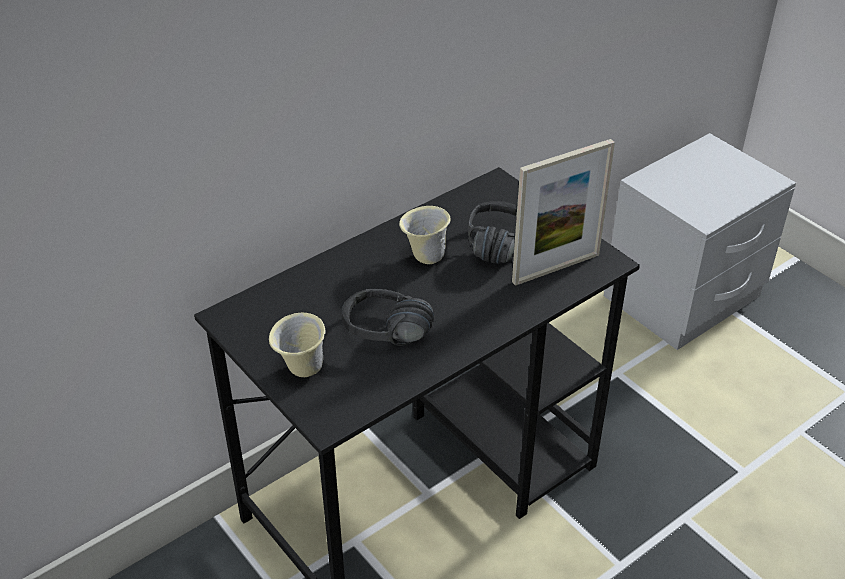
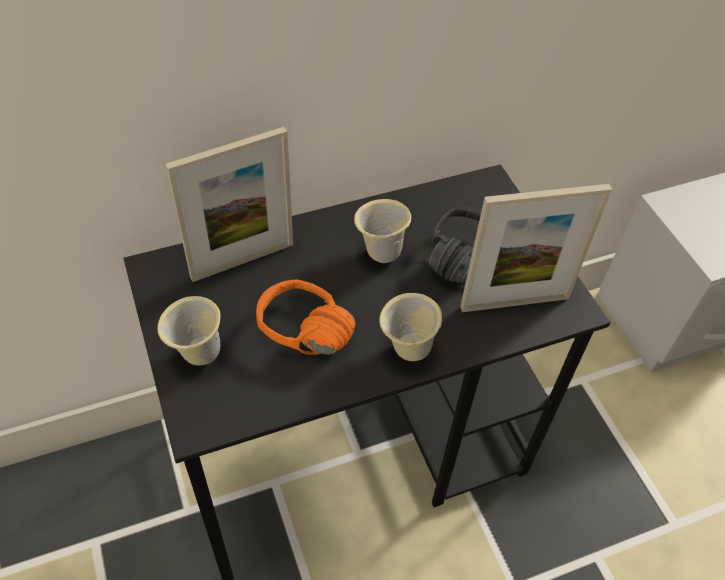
camera: 15 degrees right, 10 degrees up
(305, 291) = (242, 260): none -> picture frame
(384, 339) = (297, 341): black headphones -> orange headphones
(481, 324) = (406, 350): none -> beige mug

